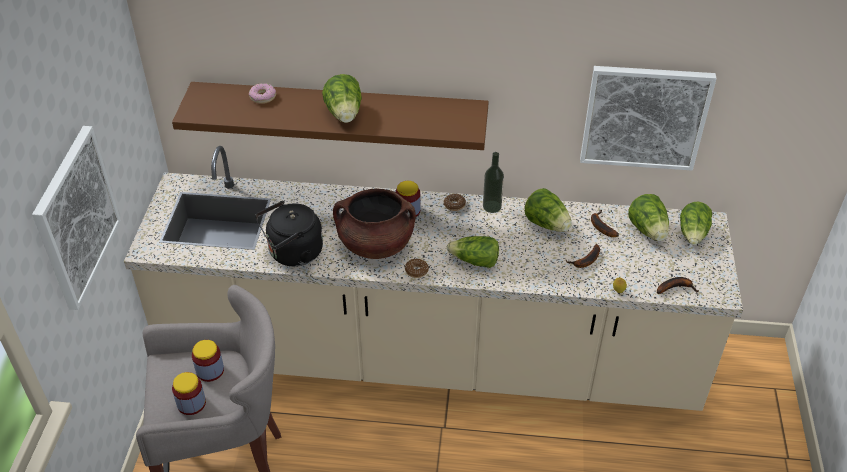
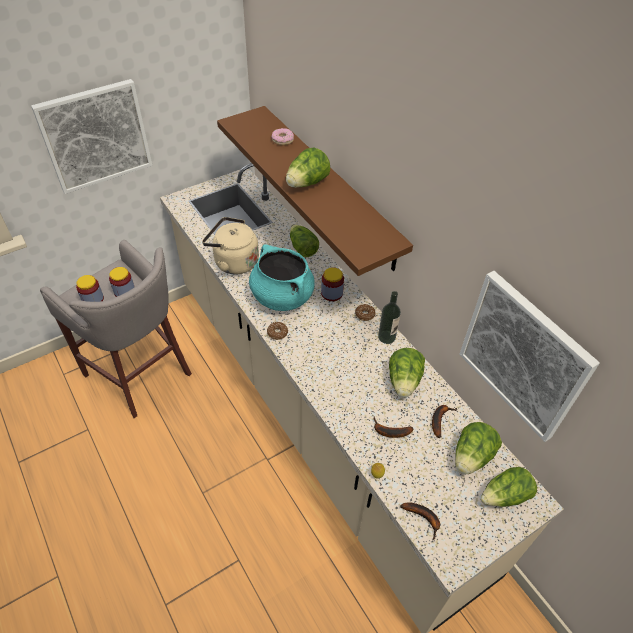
camera: 50 degrees right, 5 degrees up
(293, 253) = (233, 262): black kettle -> beige kettle
(375, 244) = (281, 296): brown cooking pot -> turquoise cooking pot
(475, 261) = (319, 360): lettuce -> lettuce (302, 248)

